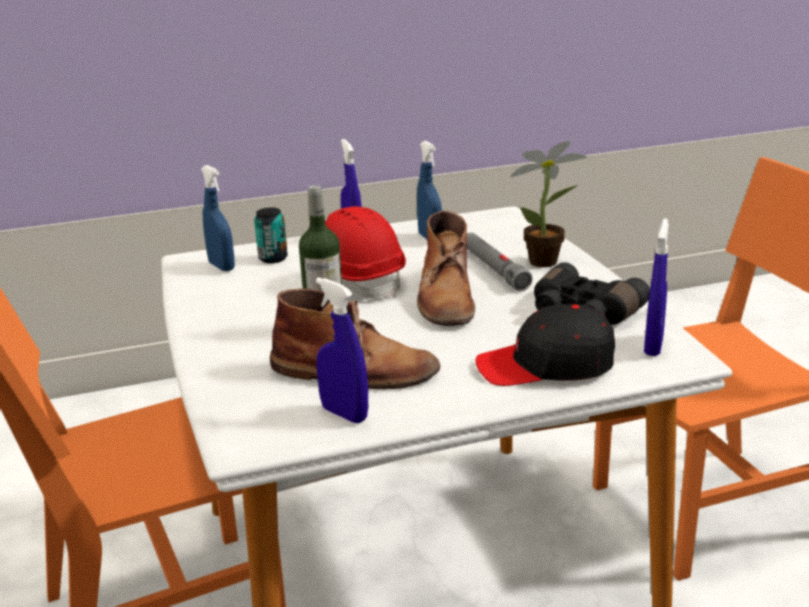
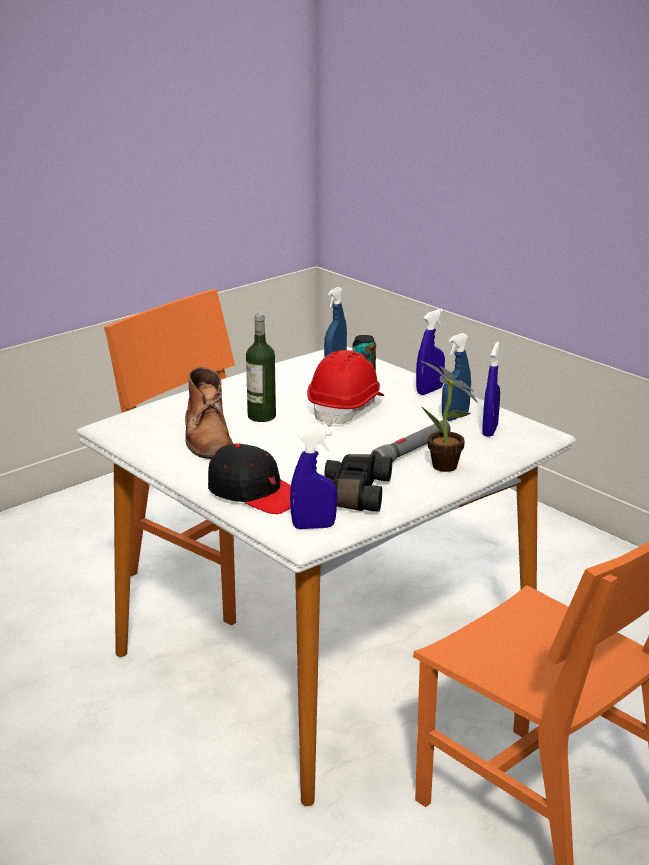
camera: 65 degrees right, 0 degrees up
(344, 414) = (154, 445): blue spray bottle -> blue spray bottle (490, 430)
(446, 298) = (341, 443): brown boot -> none
(546, 366) = (255, 493): black cap -> black cap turned 150 degrees clockwise

